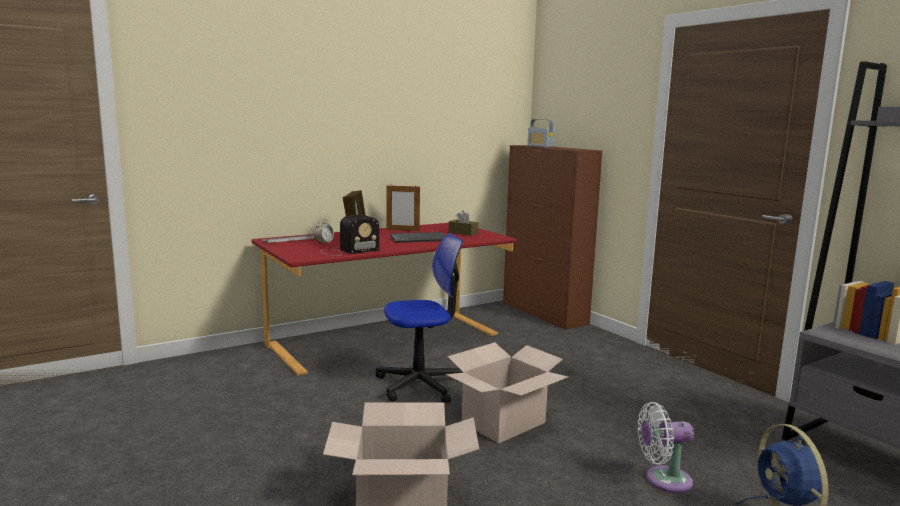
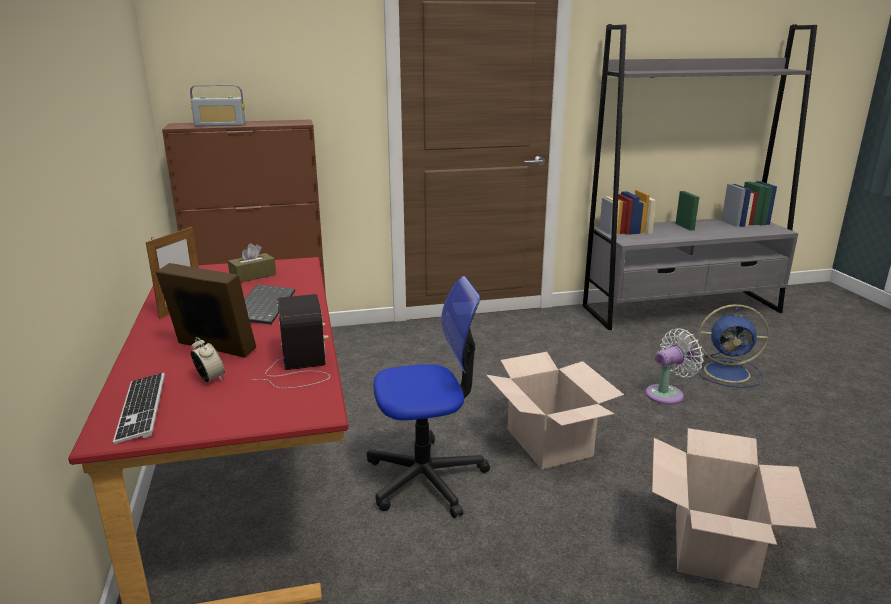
camera: 70 degrees left, 10 degrees up
(421, 385) = (426, 478): office chair -> office chair turned 75 degrees clockwise
(663, 480) = (667, 394): white fan -> white fan turned 135 degrees counterclockwise

